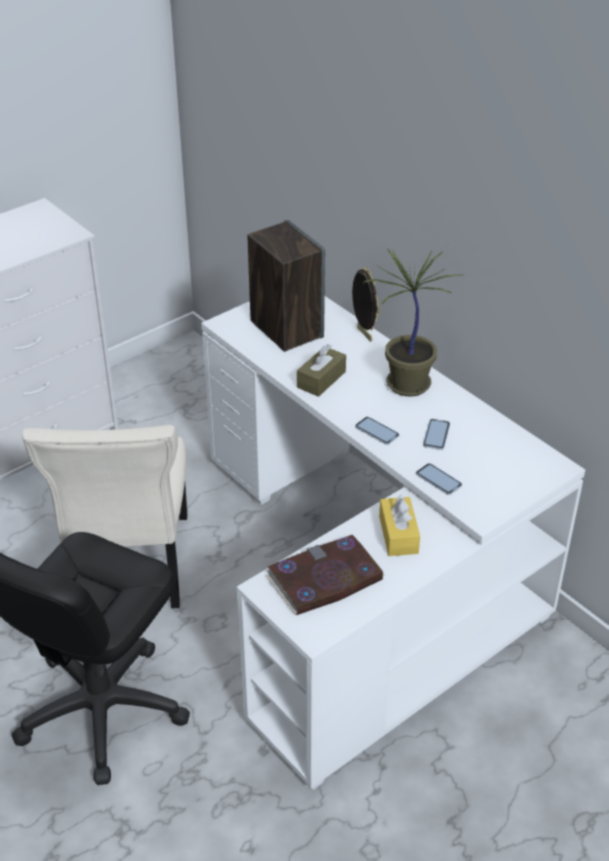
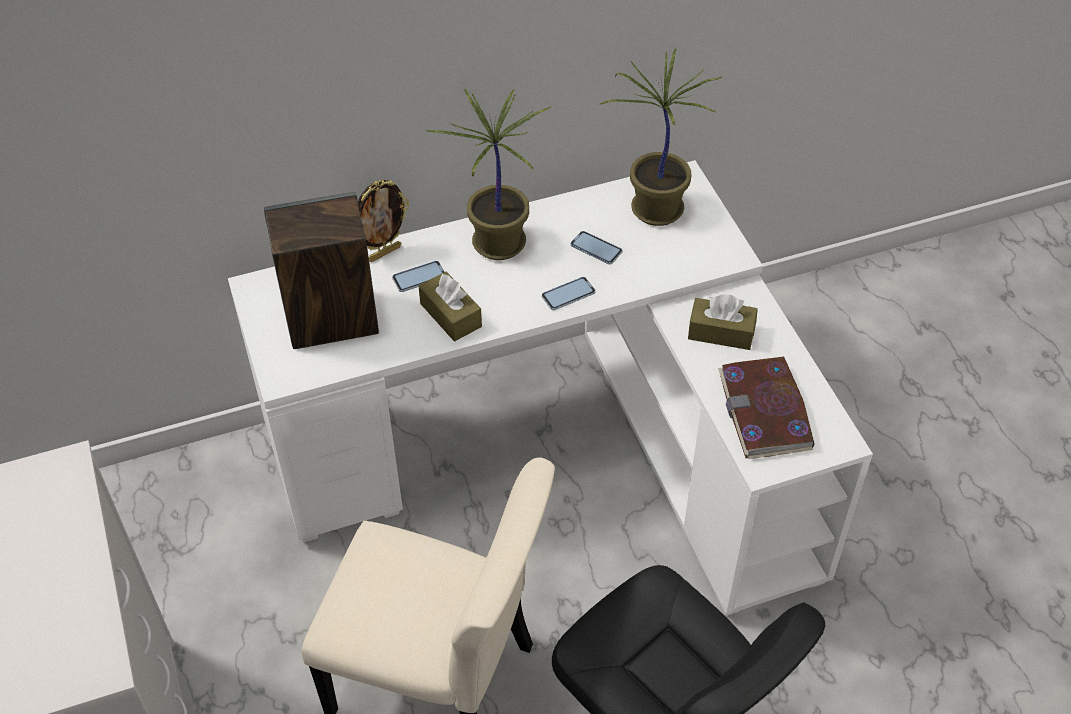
camera: 70 degrees left, 10 degrees up
(363, 334) = (384, 253): picture frame -> picture frame turned 150 degrees clockwise
(398, 535) = (721, 332): yellow tissue box -> brown tissue box
(438, 480) = (668, 270): phone -> phone (419, 277)
(504, 458) = (654, 210): none -> potted plant

